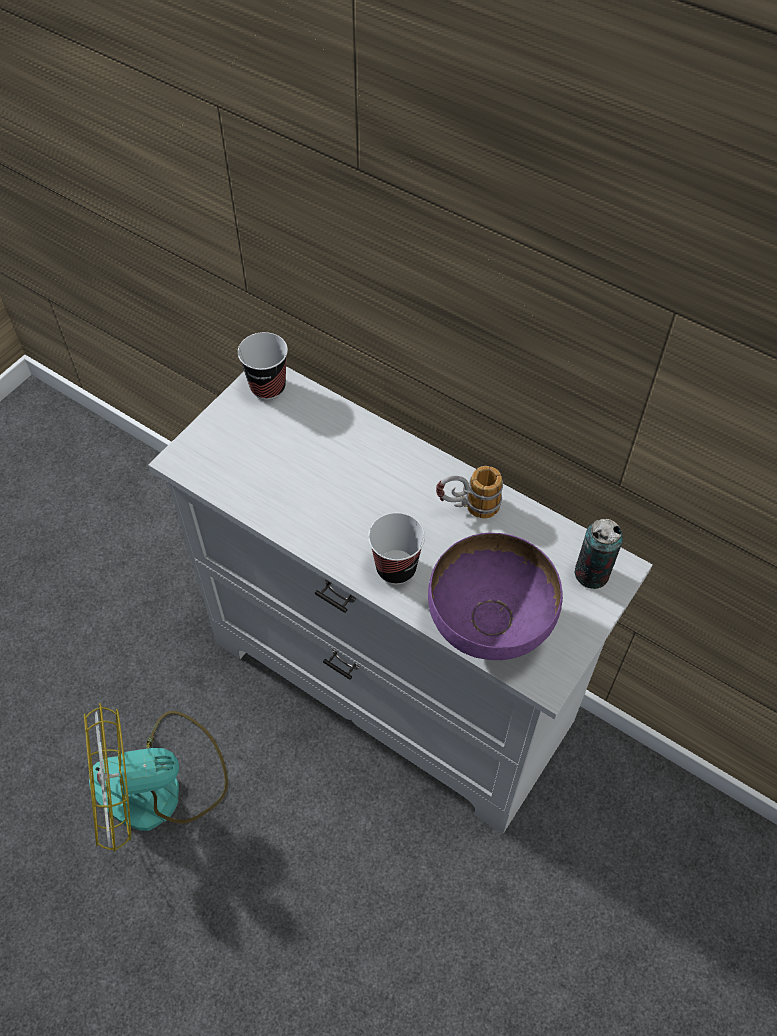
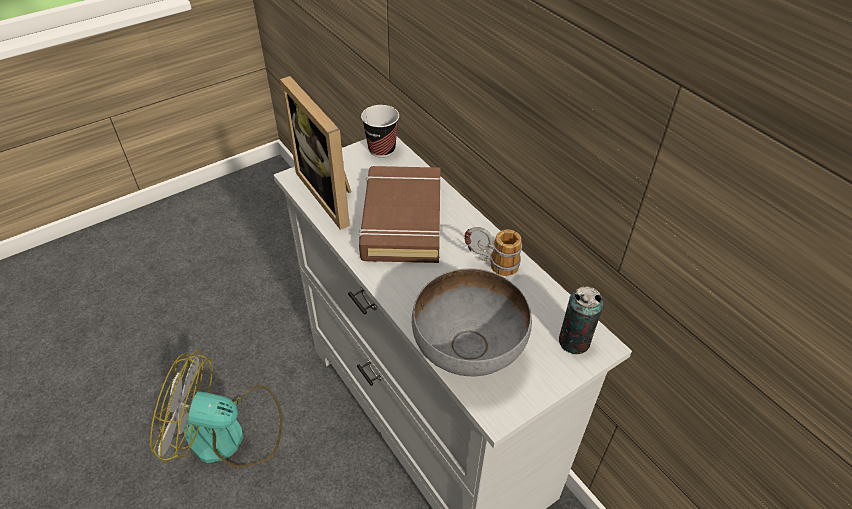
camera: 20 degrees right, 10 degrees down
(238, 471) = (332, 194): none -> picture frame
(340, 481) = (401, 220): none -> brown book
(396, 568) = (413, 290): cup -> none
(489, 625) = (468, 354): purple bowl -> grey bowl

